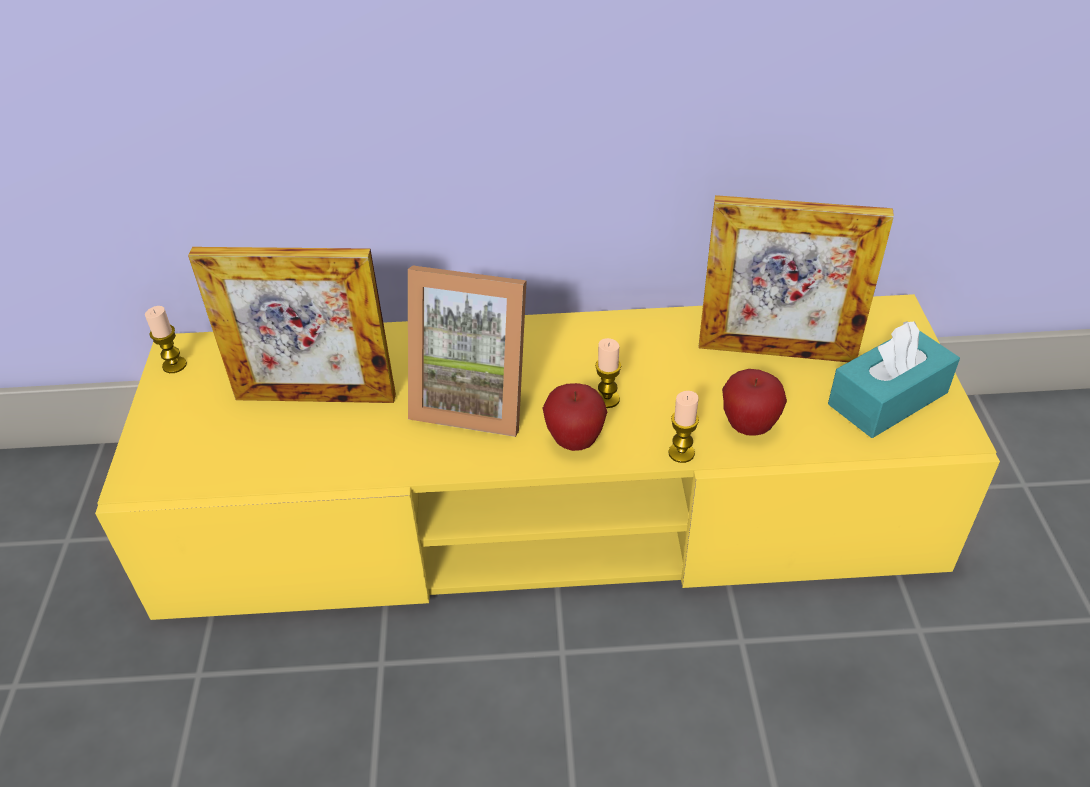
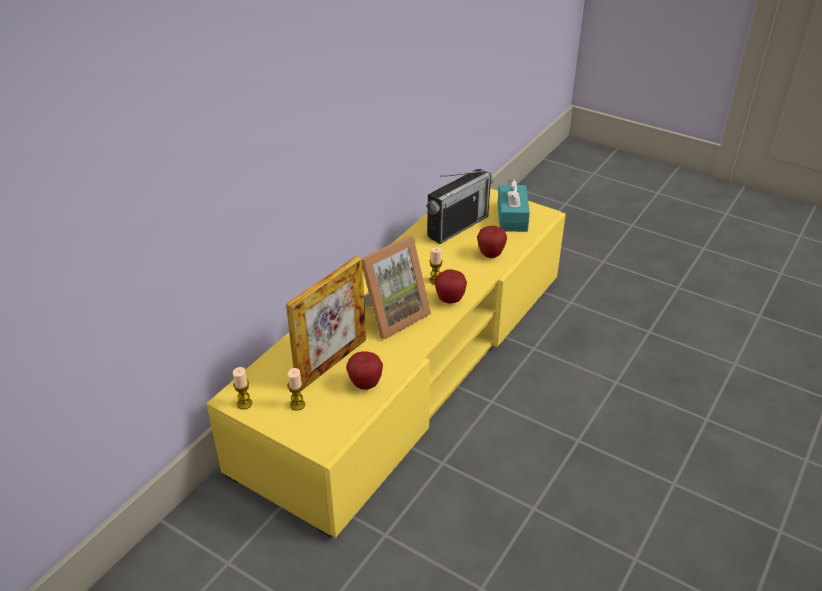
camera: 55 degrees left, 5 degrees down
(295, 454) = (365, 384): none -> apple
(681, 453) = (486, 277): candle -> candle (297, 405)
(776, 351) = (458, 226): picture frame -> radio

